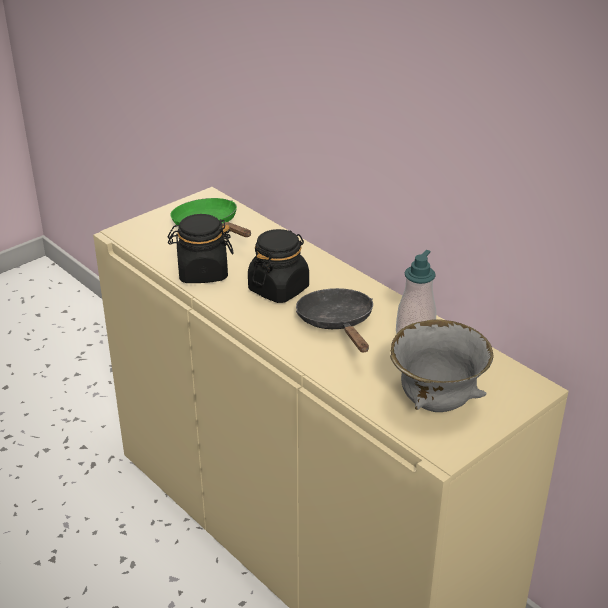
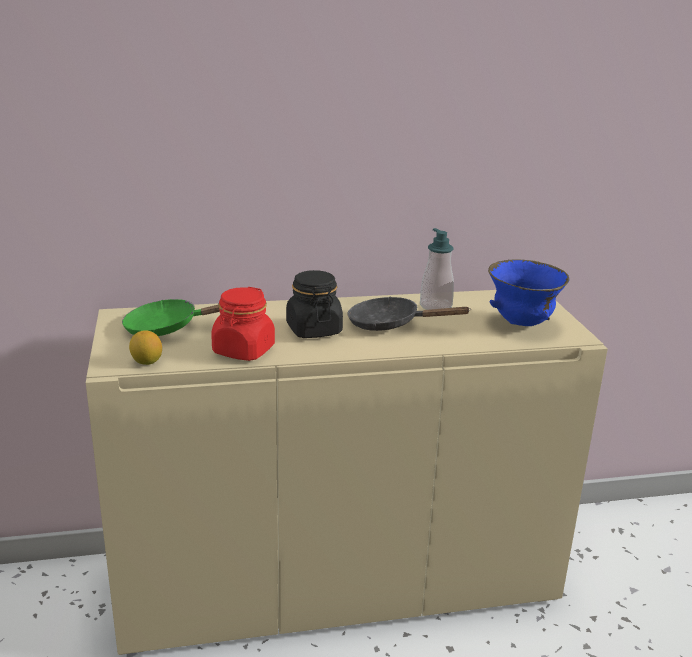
camera: 60 degrees left, 10 degrees down
(142, 242) = (147, 362): none -> lemon
(202, 272) = (243, 351): black jar -> red jar
(435, 402) = (521, 324): grey bowl -> blue bowl

